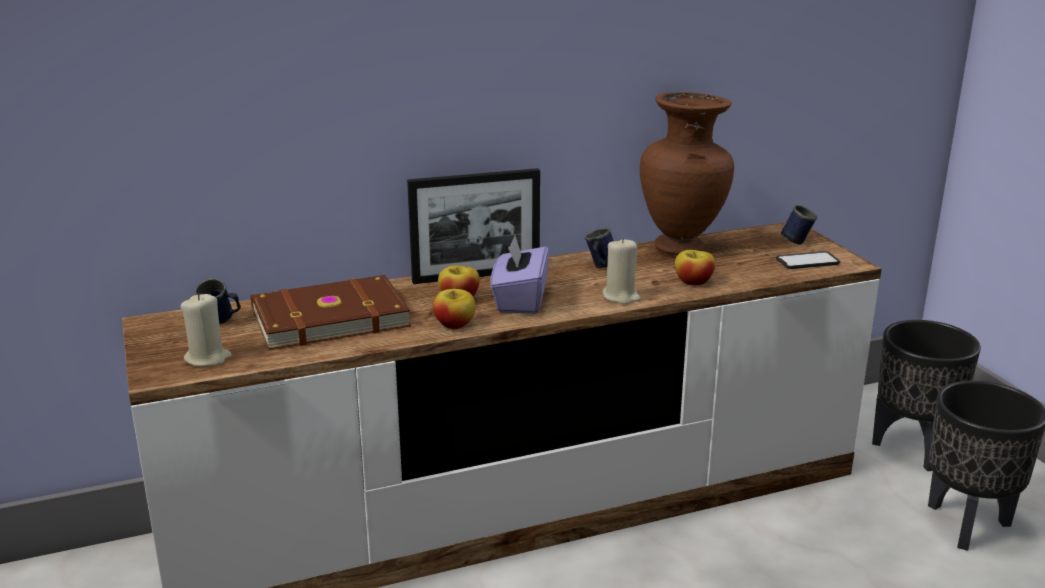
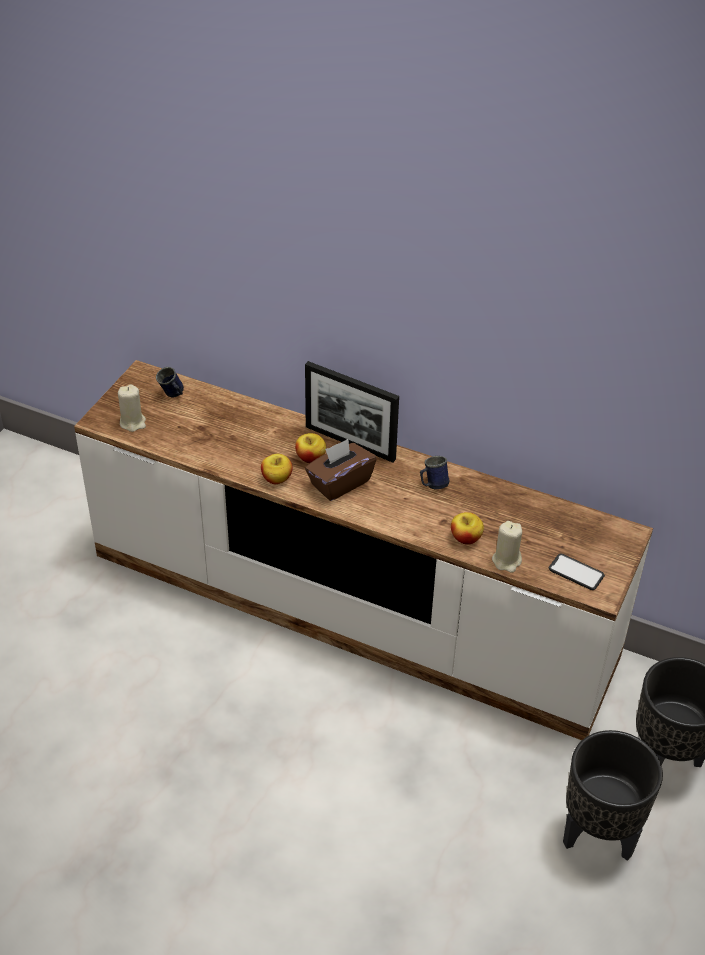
camera: 45 degrees right, 20 degrees up
(328, 317) = (225, 427): brown book -> none
(520, 300) = (340, 483): purple tissue box -> brown tissue box
(621, 296) = (400, 520): beige candle -> beige candle (506, 561)
(681, 248) = (515, 502): brown vase -> none
(797, 240) = (610, 548): blue mug -> none

